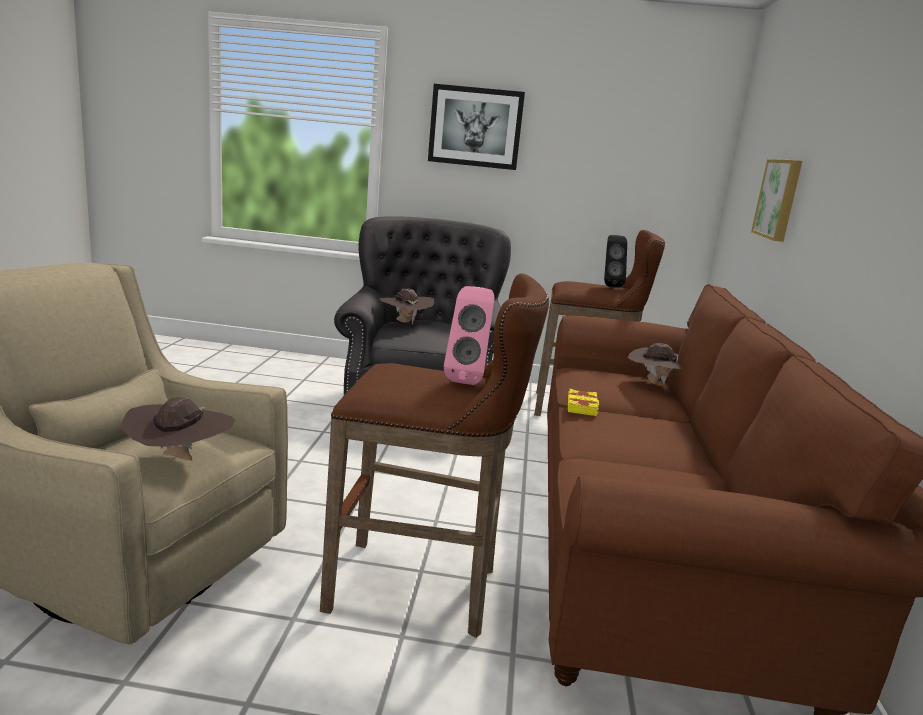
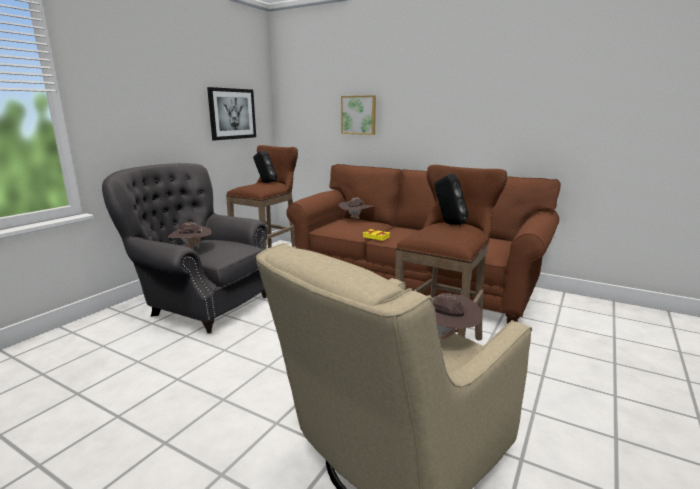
camera: 65 degrees left, 0 degrees up
(468, 379) = (448, 223): pink speaker -> black speaker
(475, 127) = (140, 87): picture -> picture (232, 114)

